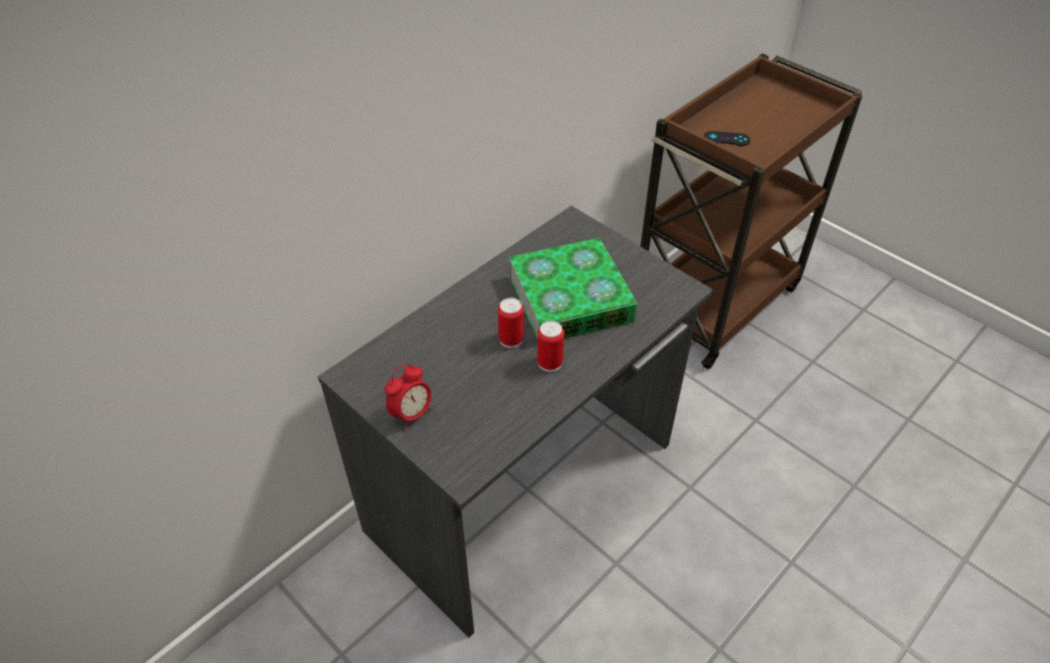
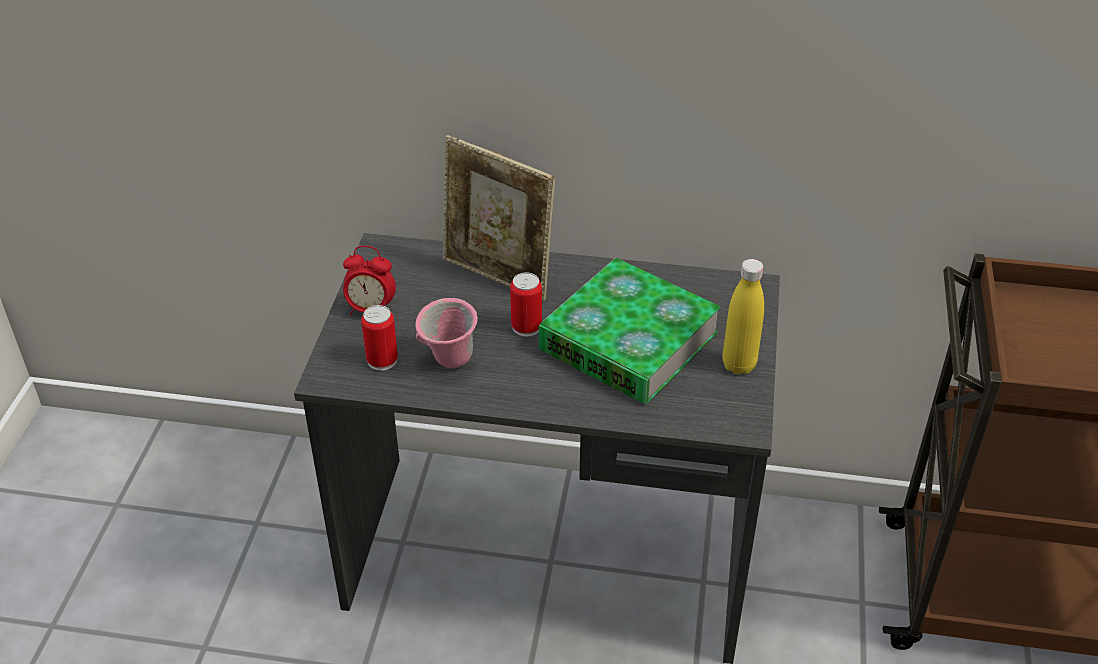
camera: 55 degrees right, 5 degrees down
(446, 328) = (498, 277): none -> picture frame
(510, 397) = (449, 363): none -> pink mug
(549, 362) = (521, 368): can -> can (382, 360)
(634, 263) = (738, 365): none -> yellow bottle
(726, 139) = (1046, 335): black game controller -> none

